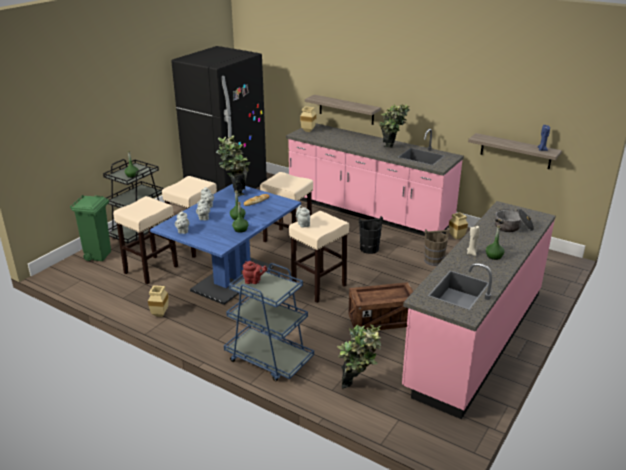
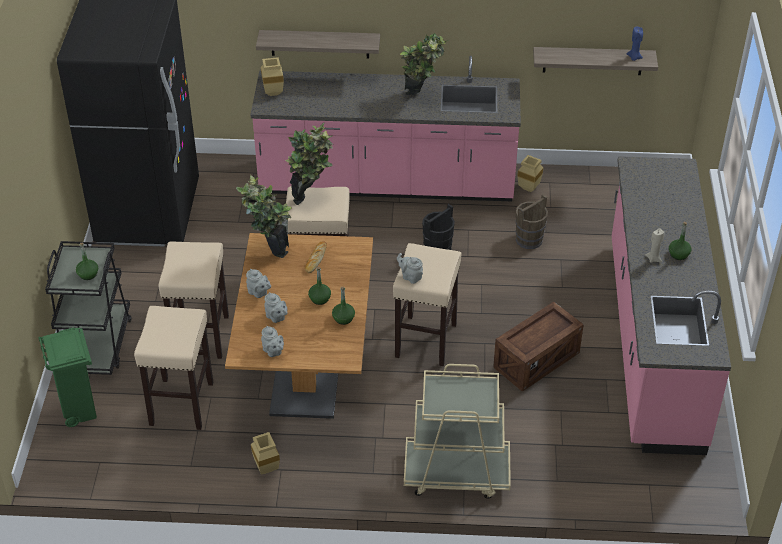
camera: 30 degrees left, 15 degrees up
(233, 279) = (307, 372): blue dining table -> brown dining table
(254, 281) = (440, 396): red teapot -> none
(268, 359) = (456, 473): blue cart -> beige cart
(358, 385) = (579, 462): potted plant -> potted plant (310, 196)
(513, 227) = (666, 198): cooking pot -> none

